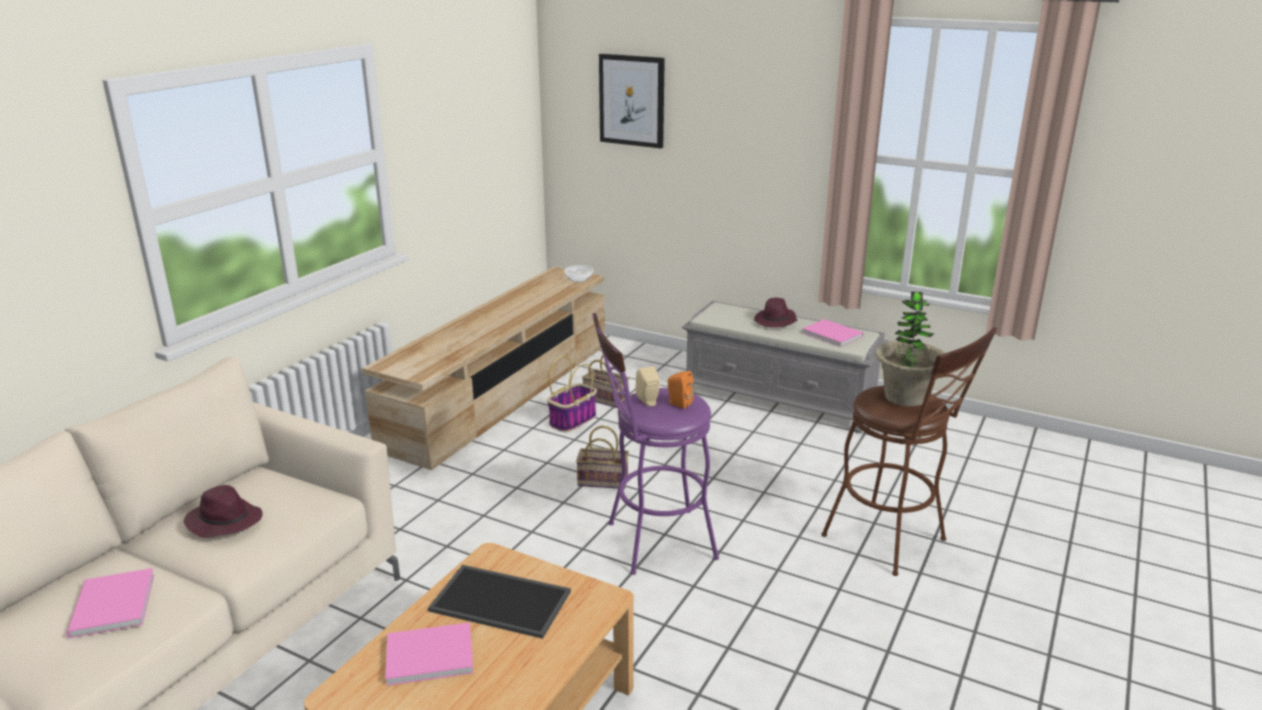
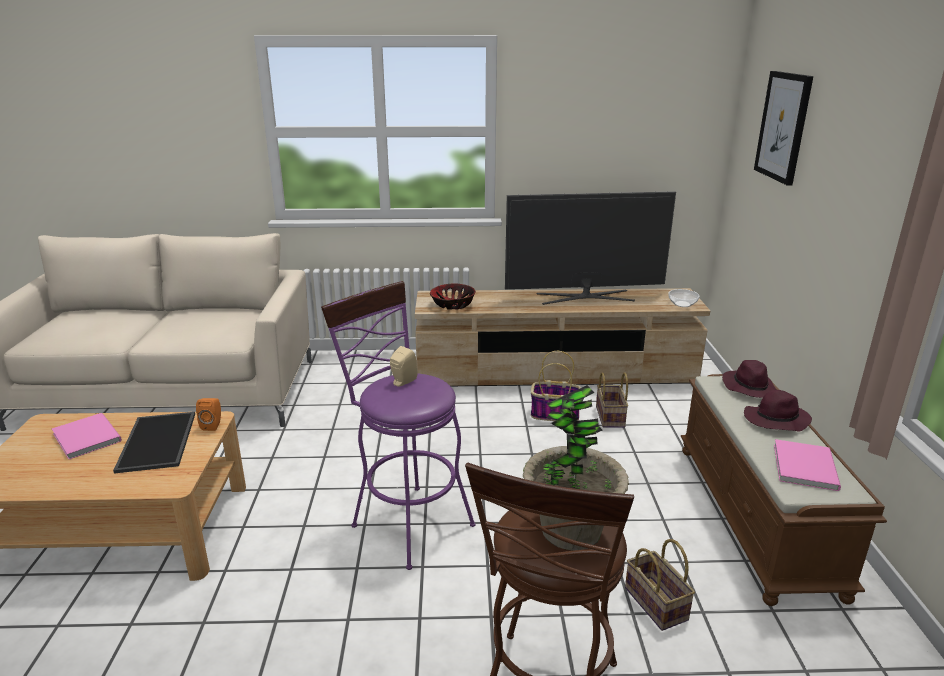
camera: 60 degrees right, 0 degrees up
(110, 607) = (93, 328): pink book -> none
(224, 521) = (189, 321): purple hat -> purple hat (748, 387)
(431, 361) = (452, 305): none -> bowl
(508, 305) = (585, 297): none -> television
(604, 480) = (479, 462): basket -> basket (658, 604)
(678, 403) = (411, 395): orange speaker -> orange speaker (213, 425)
(780, 399) = (757, 517): grey bench -> brown bench

